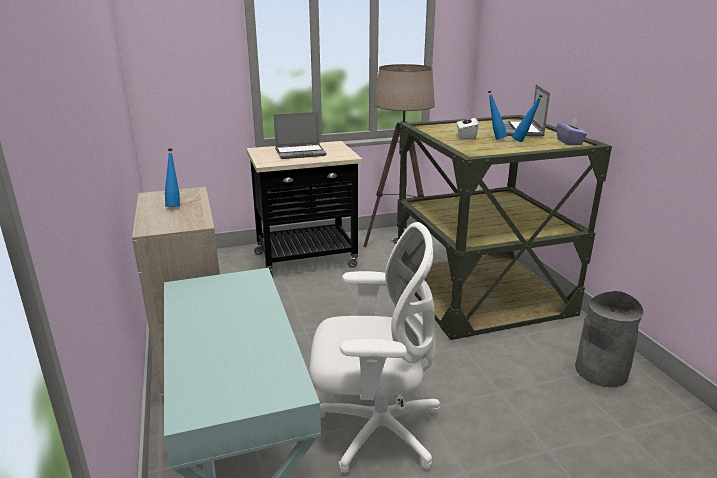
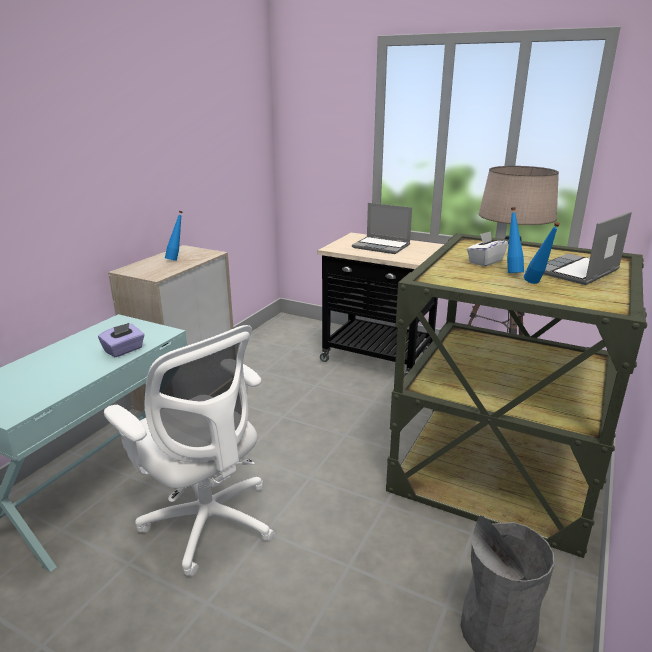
camera: 45 degrees right, 0 degrees up
(569, 142) = (600, 301): purple tissue box -> purple tissue box (124, 350)

